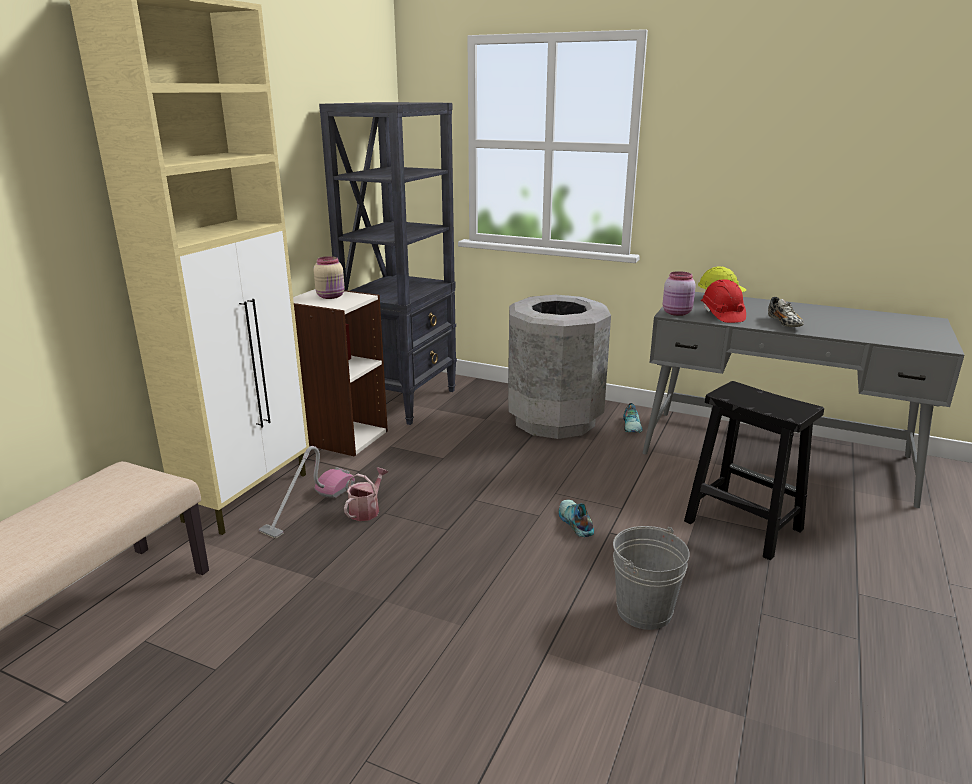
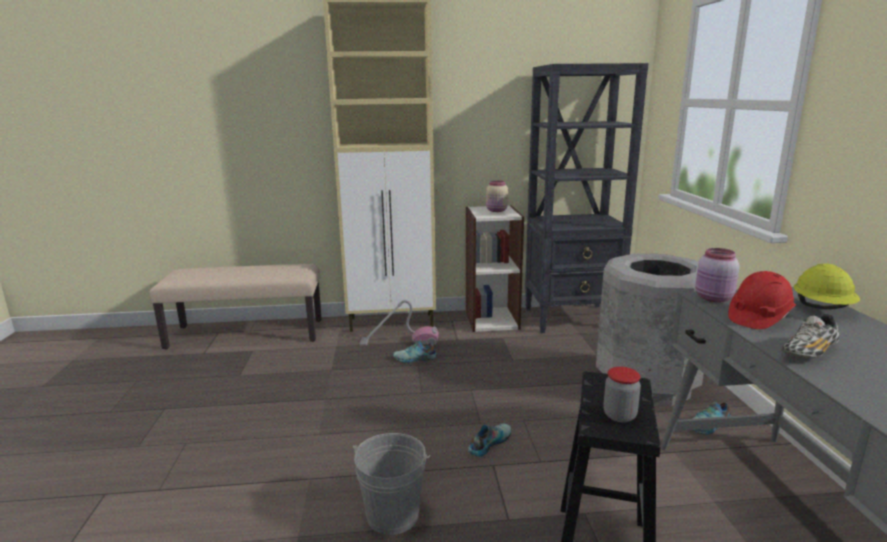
camera: 60 degrees right, 5 degrees down
(367, 510) = (415, 358): watering can -> shoe
(780, 405) = (619, 415): none -> jar

